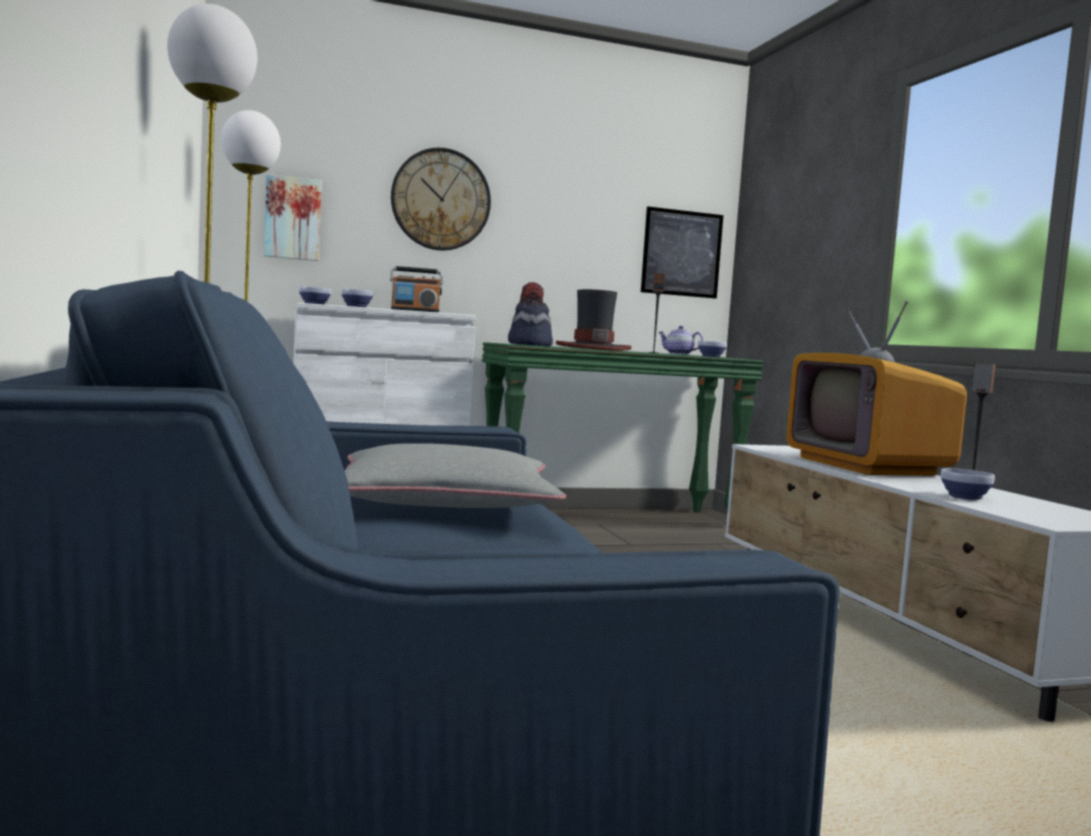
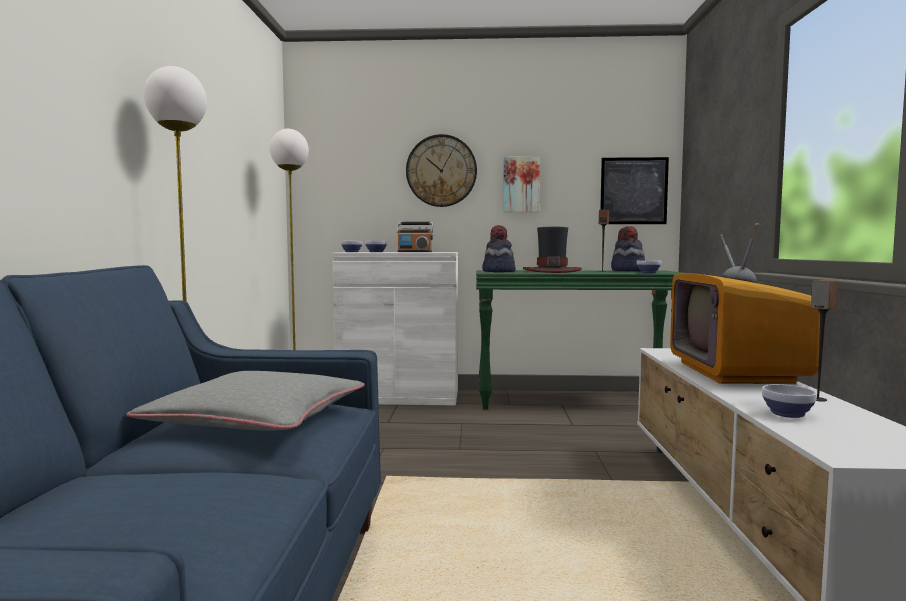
camera: 20 degrees right, 0 degrees up
(292, 218) = (342, 195): picture -> picture (521, 185)
(678, 354) = (628, 271): teapot -> hat

